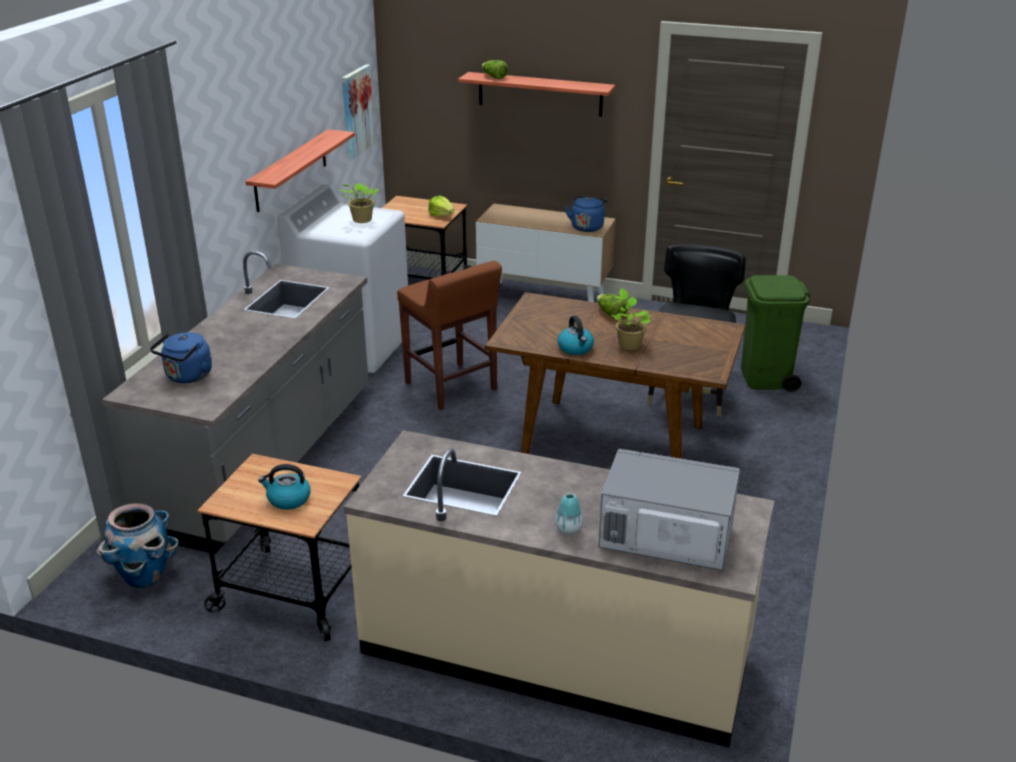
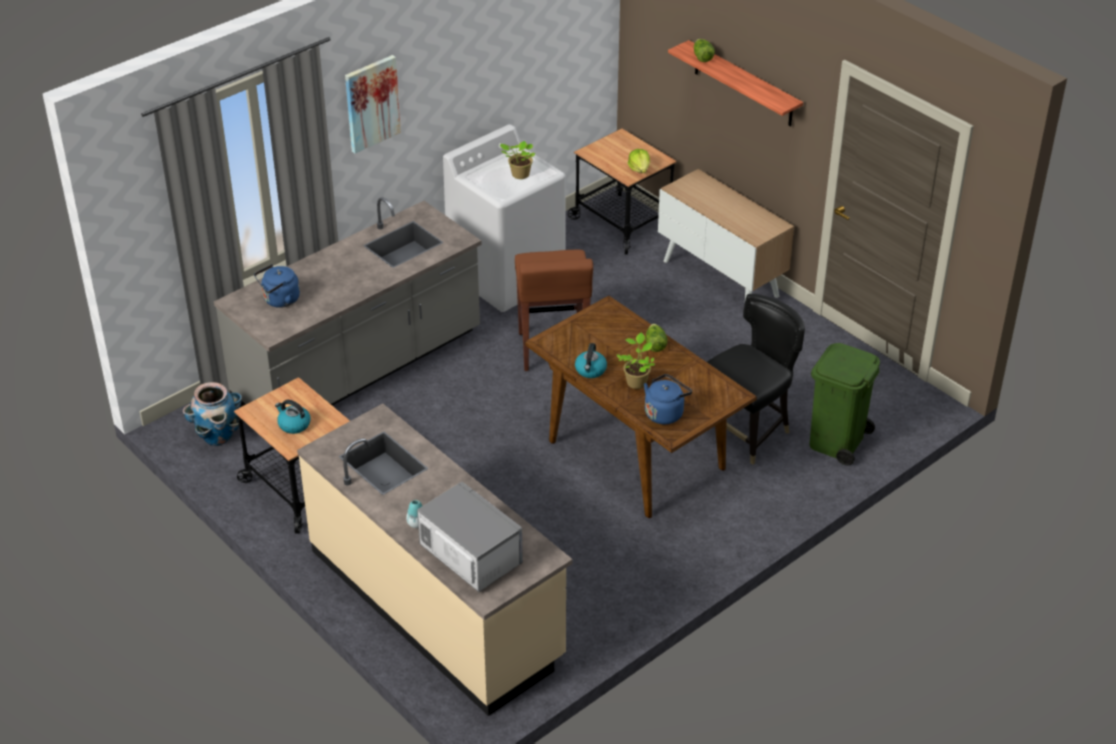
camera: 30 degrees right, 10 degrees up
(291, 170) = (471, 113): shelf -> none
(356, 111) = (578, 51): picture -> picture (372, 103)
(587, 227) = (755, 229): blue kettle -> blue kettle (665, 413)

